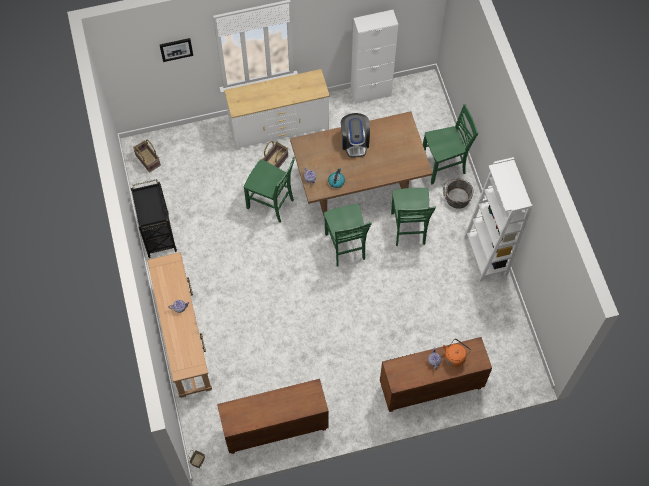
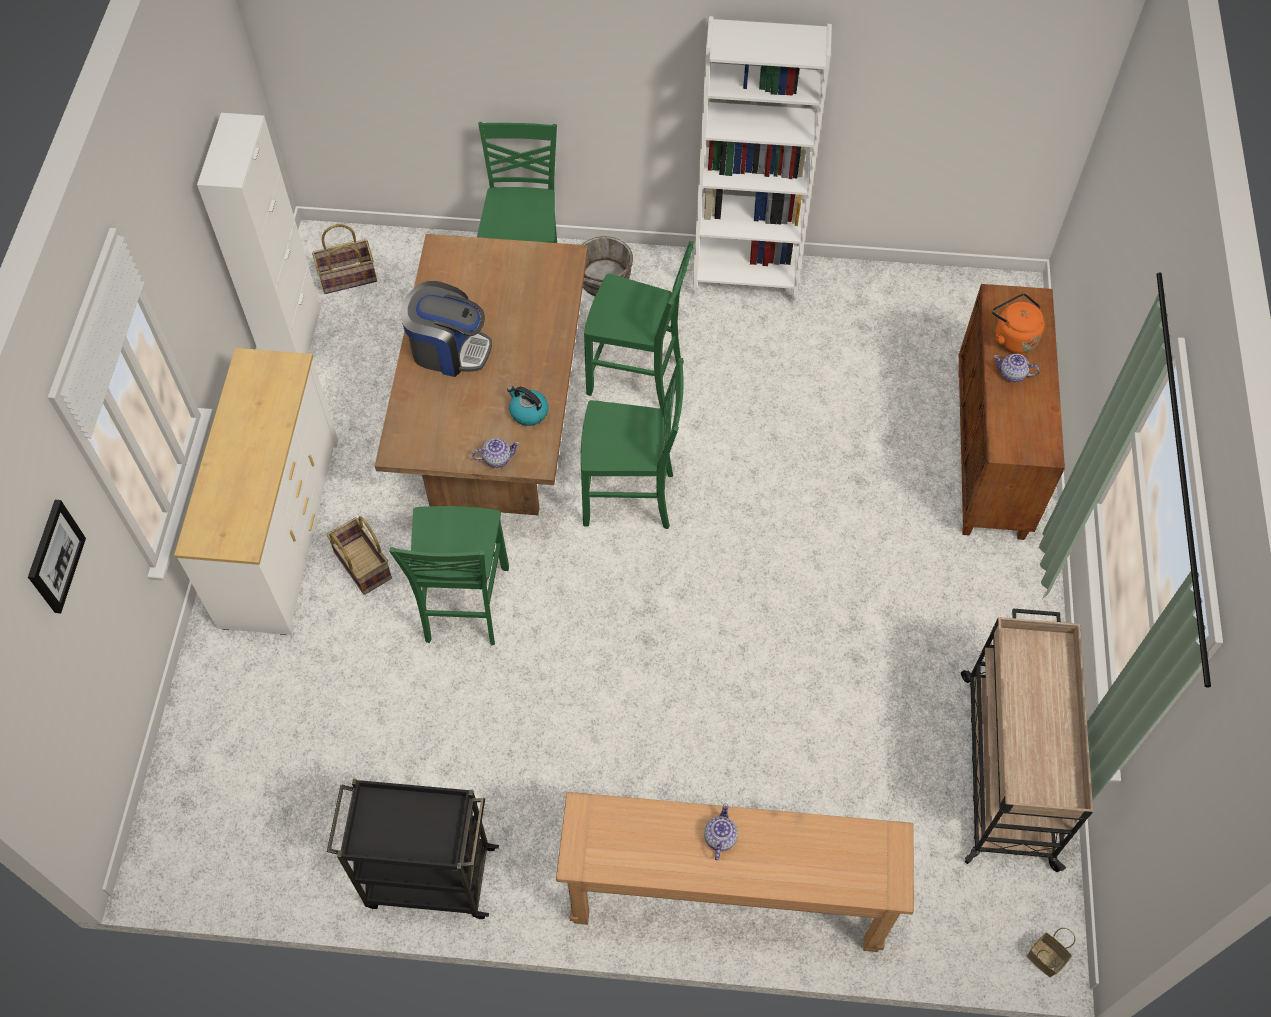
camera: 70 degrees left, 5 degrees down
(147, 160) = (213, 843): basket -> basket (348, 278)
(271, 204) = (464, 606): green chair -> green chair turned 135 degrees clockwise
(275, 428) = (1007, 767): brown cabinet -> beige cart

